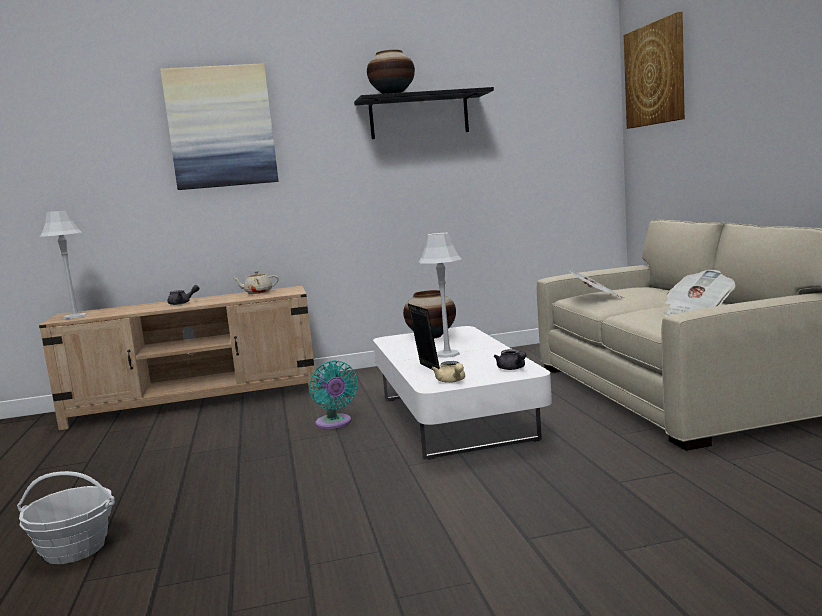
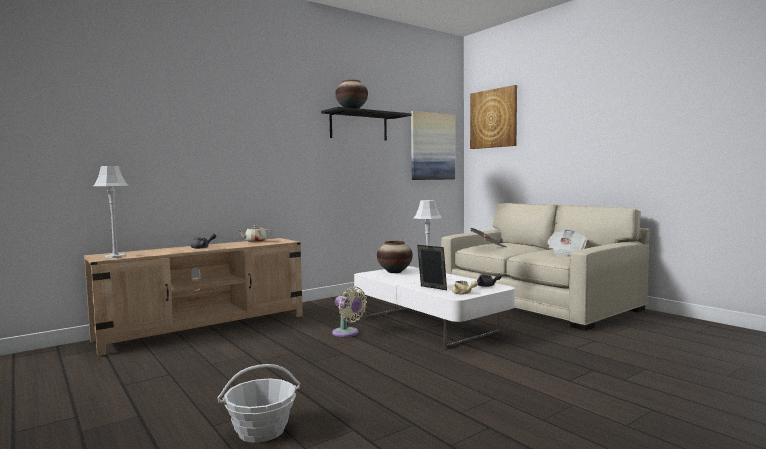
camera: 25 degrees left, 5 degrees down
(221, 127) = (231, 116): picture -> picture (432, 146)
(334, 423) = (347, 333): turquoise fan -> beige fan

